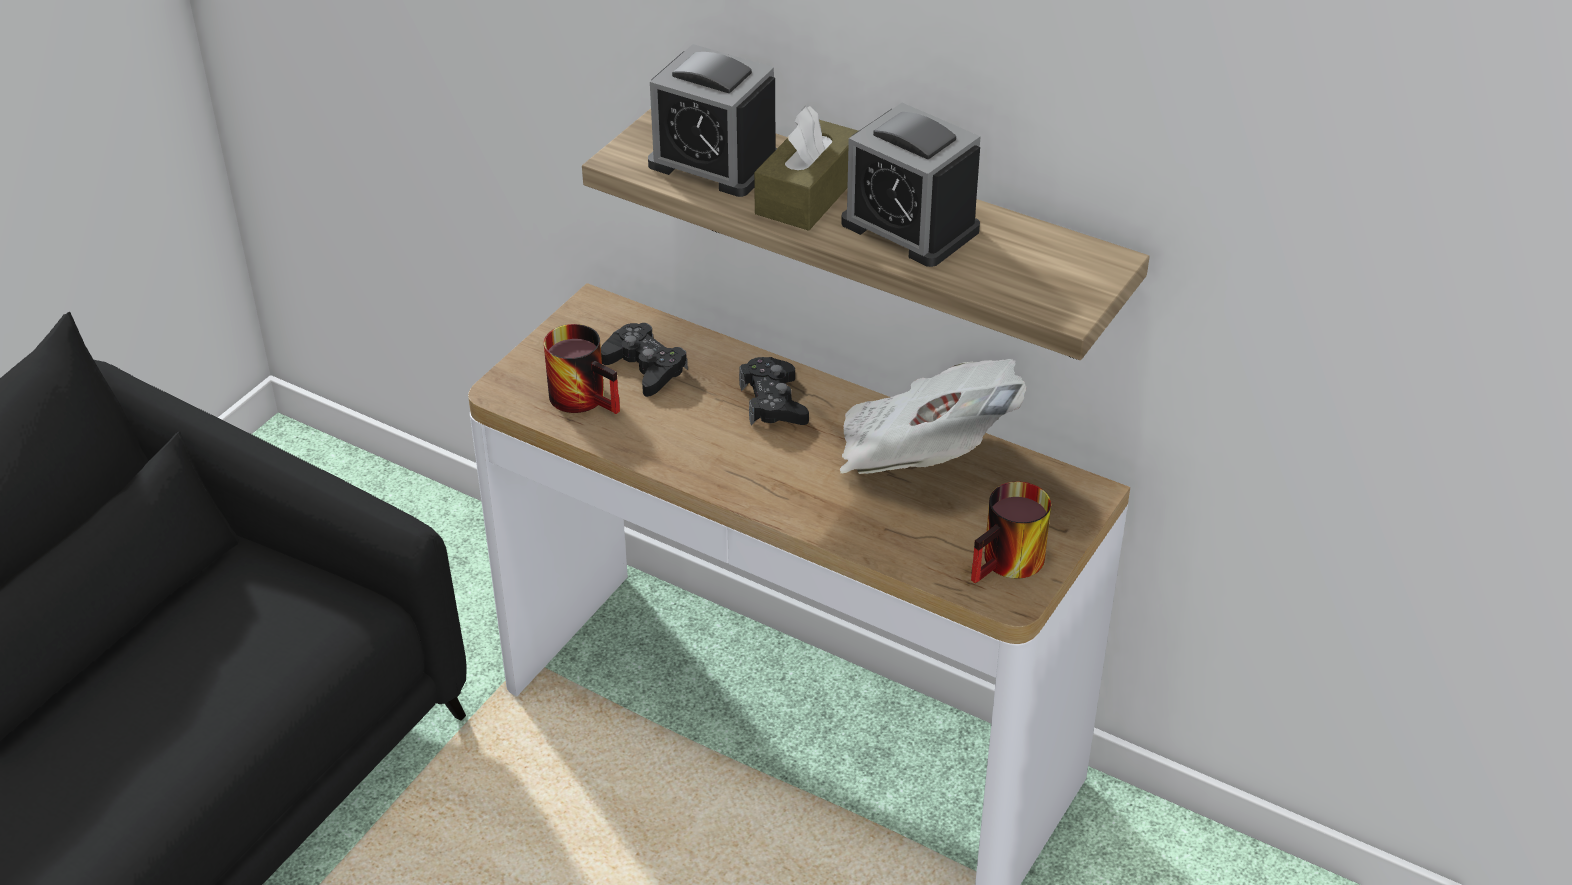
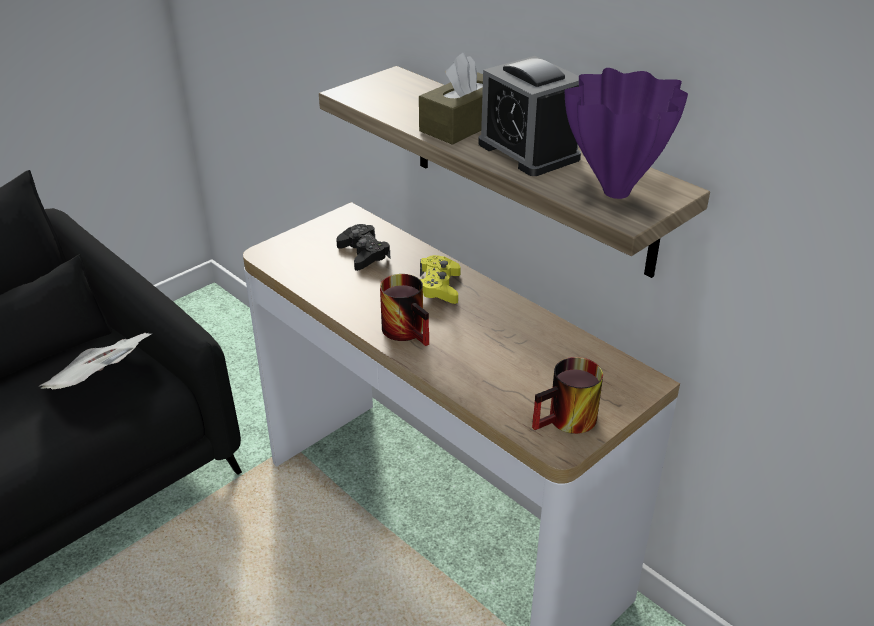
camera: 15 degrees right, 5 degrees down
(588, 396) = (318, 265): mug -> mug (410, 330)
(714, 162) = (408, 101): alarm clock -> none
(773, 402) = (438, 287): black game controller -> yellow game controller
(922, 454) = (530, 335): newspaper -> newspaper (101, 384)
(1039, 274) = (615, 191): none -> purple vase

